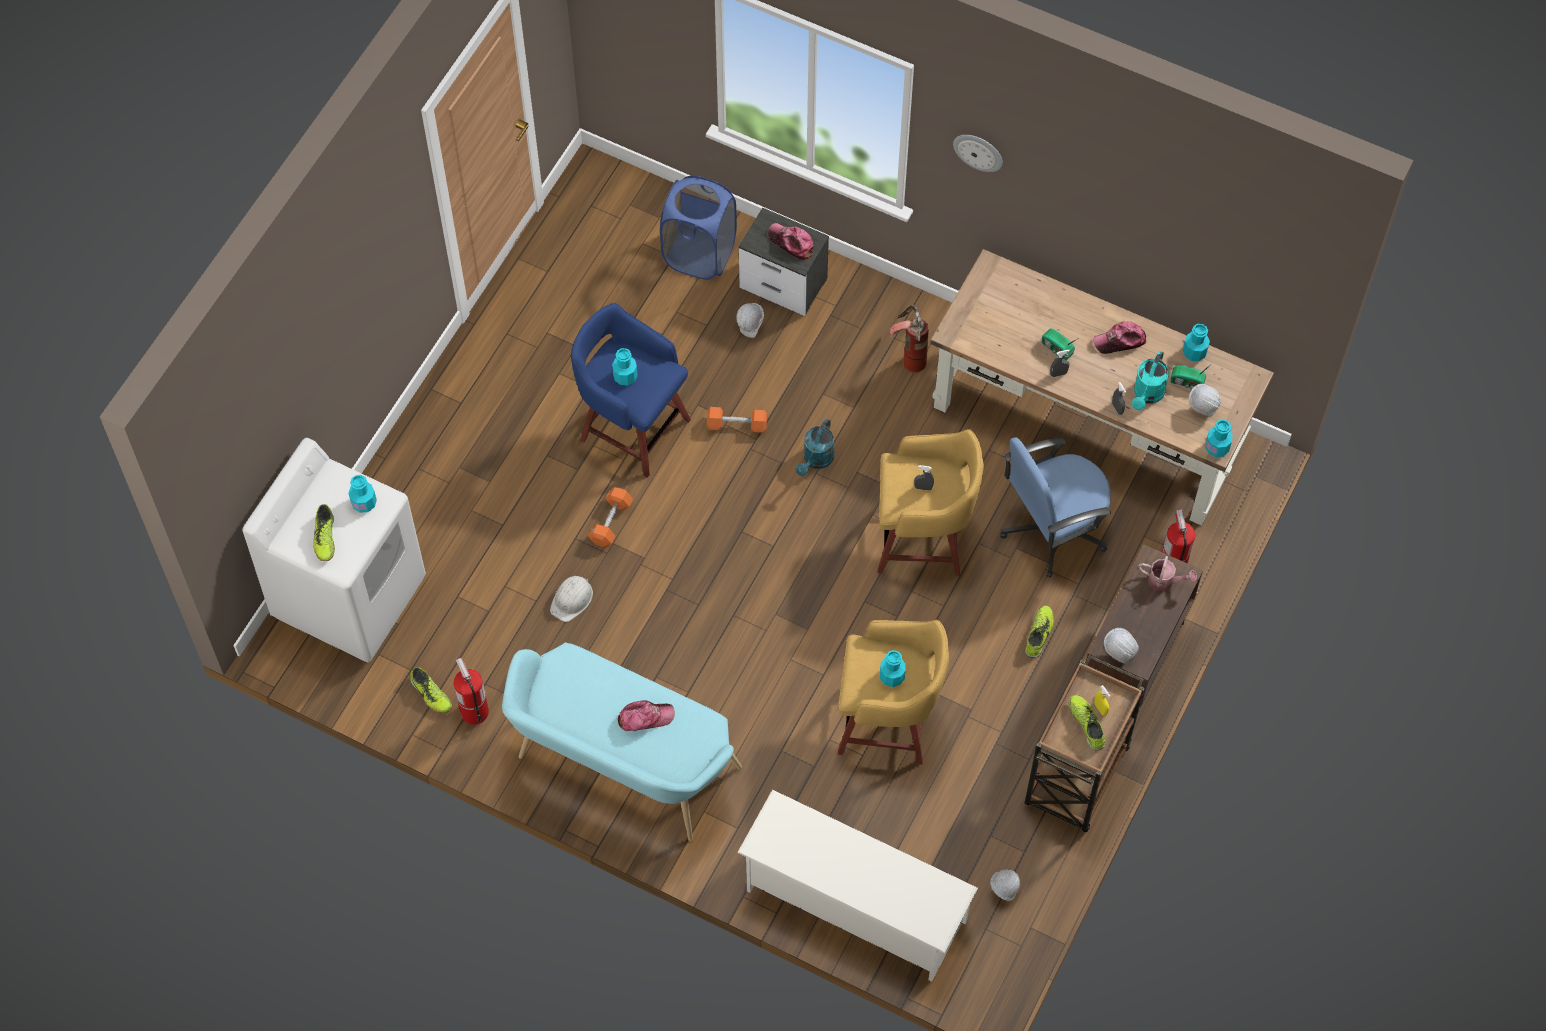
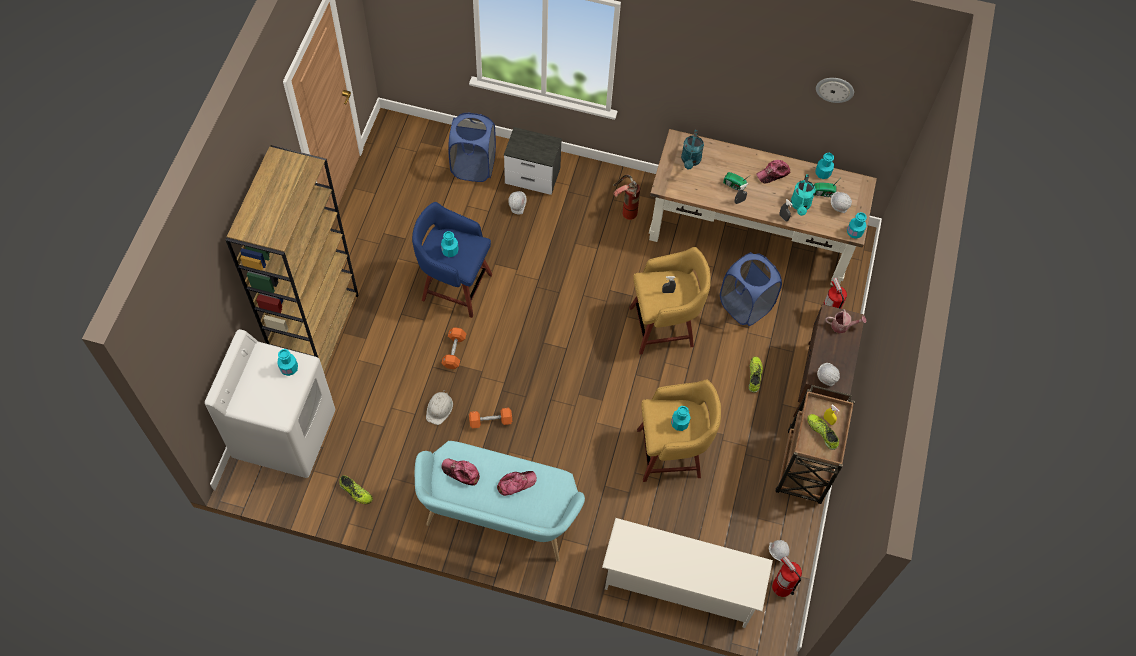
camera: 15 degrees left, 0 degrees up
(325, 538) = (266, 398): shoe -> none
(423, 457) = (317, 329): none -> brown bookcase
(474, 711) = (388, 498): fire extinguisher -> fire extinguisher (781, 586)
(737, 425) = (523, 272): orange dumbbell -> orange dumbbell (490, 421)
(791, 243) = (538, 146): cap -> cap (461, 472)
(816, 460) = (581, 287): turquoise watering can -> turquoise watering can (690, 161)
(978, 151) = (667, 58): wall clock -> wall clock (835, 89)
(1052, 529) = (745, 305): blue office chair -> blue laundry basket

